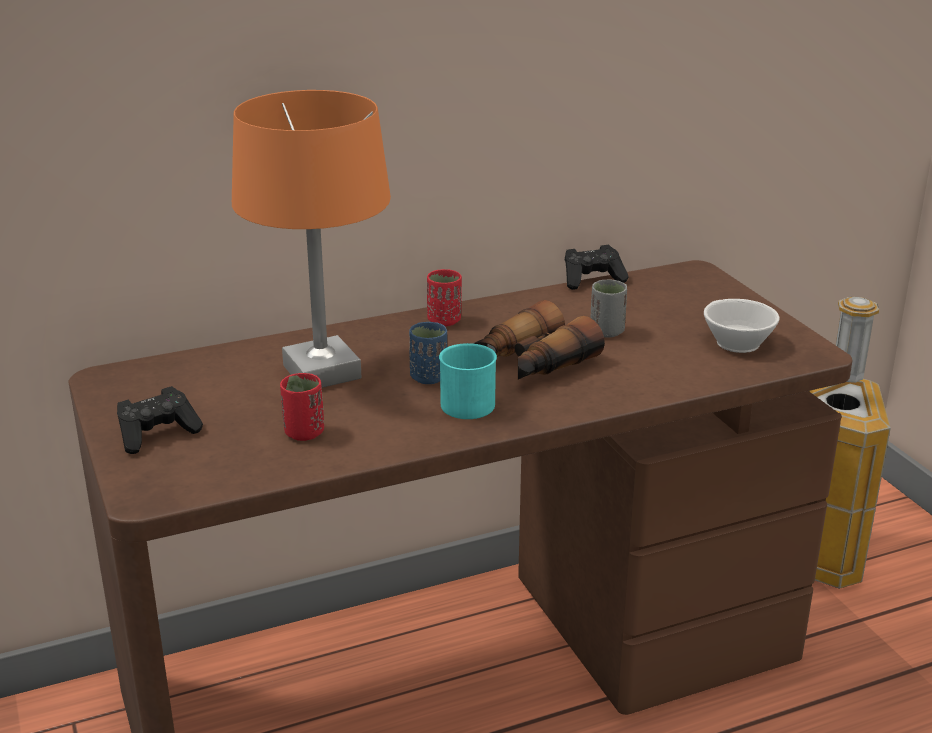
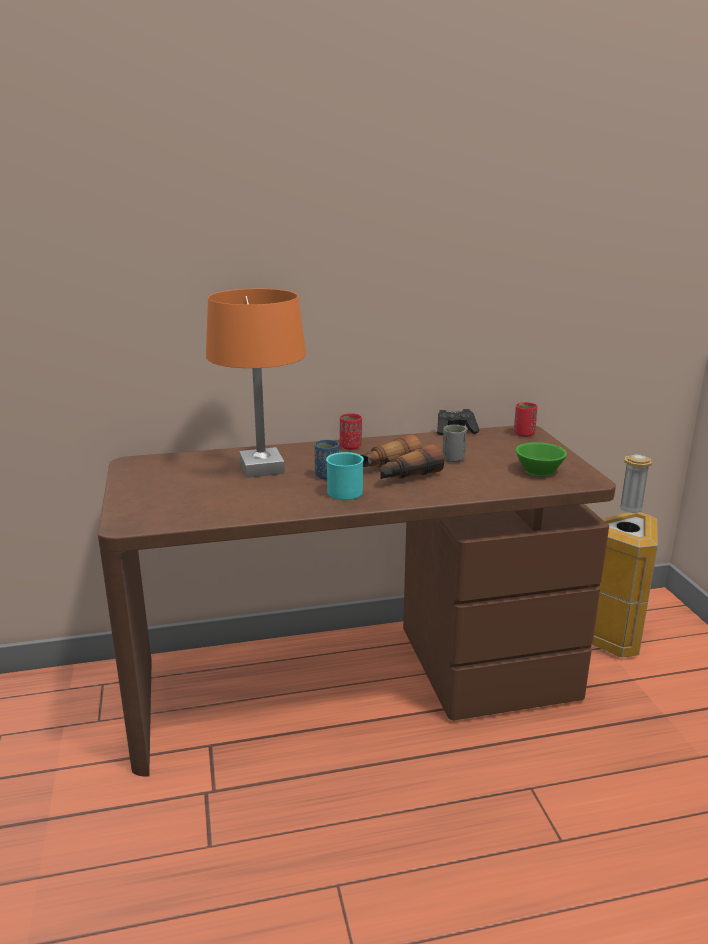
camera: 10 degrees right, 5 degrees down
(157, 434) = (147, 493): black game controller -> none
(304, 433) = (235, 499): red cup -> red cup (524, 434)
(734, 342) = (536, 470): white cup -> green cup

